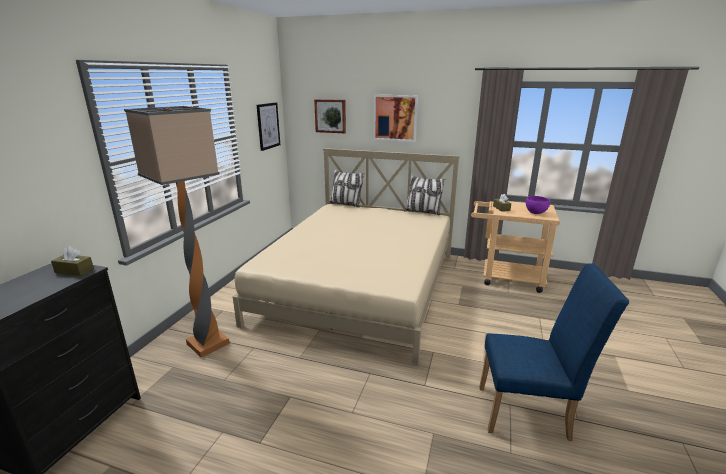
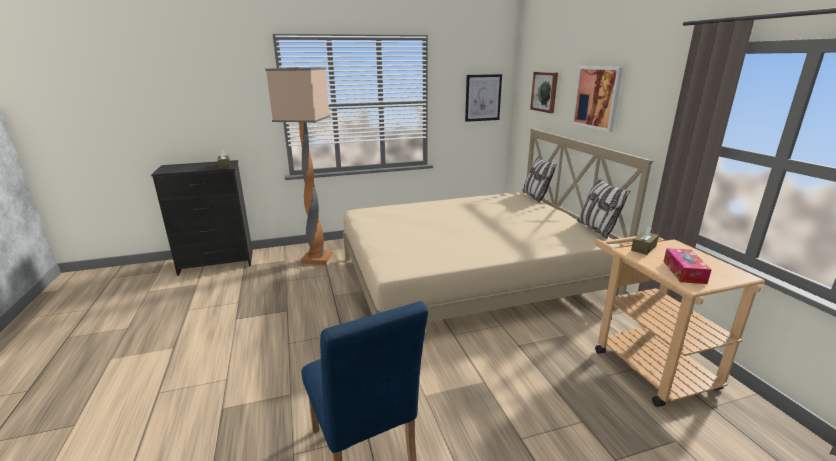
camera: 55 degrees right, 0 degrees up
(535, 212) = (684, 272): purple bowl -> tissue box

